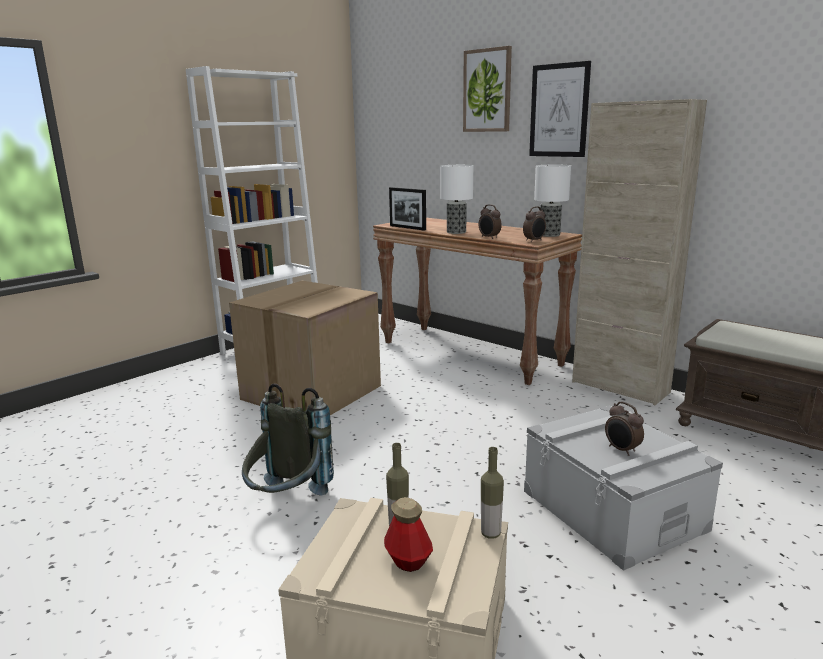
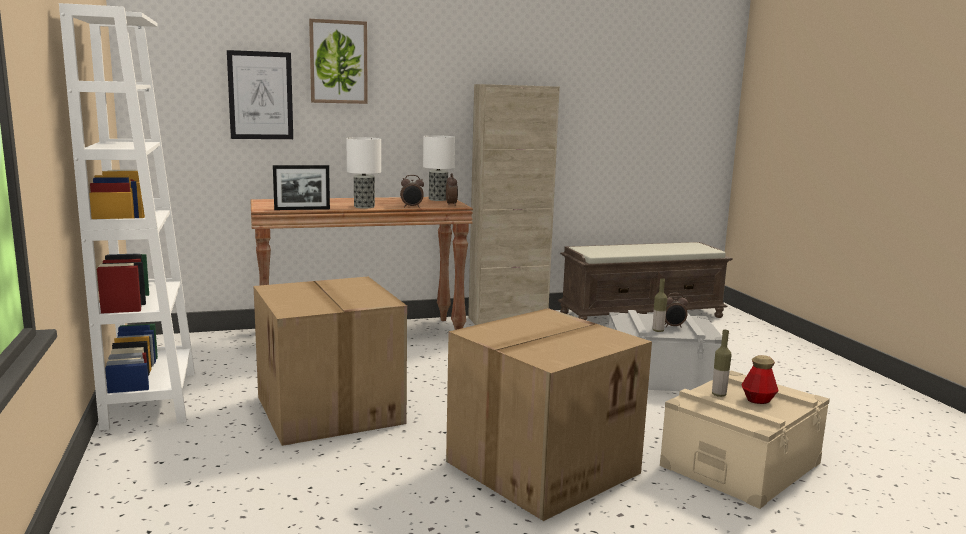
camera: 60 degrees left, 5 degrees down
(288, 502) = (542, 465): grey backpack -> cardboard box
(490, 533) = (741, 376): bottle -> bottle (658, 330)
(559, 110) = (420, 87): picture -> picture (260, 95)

